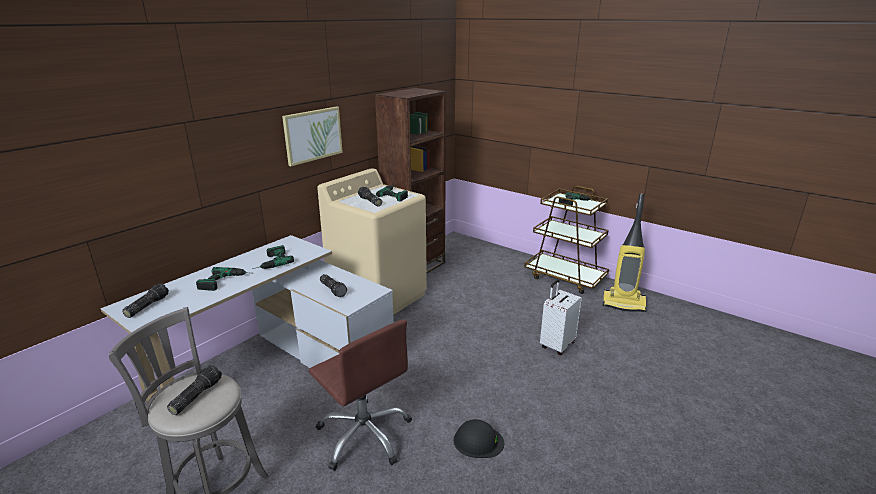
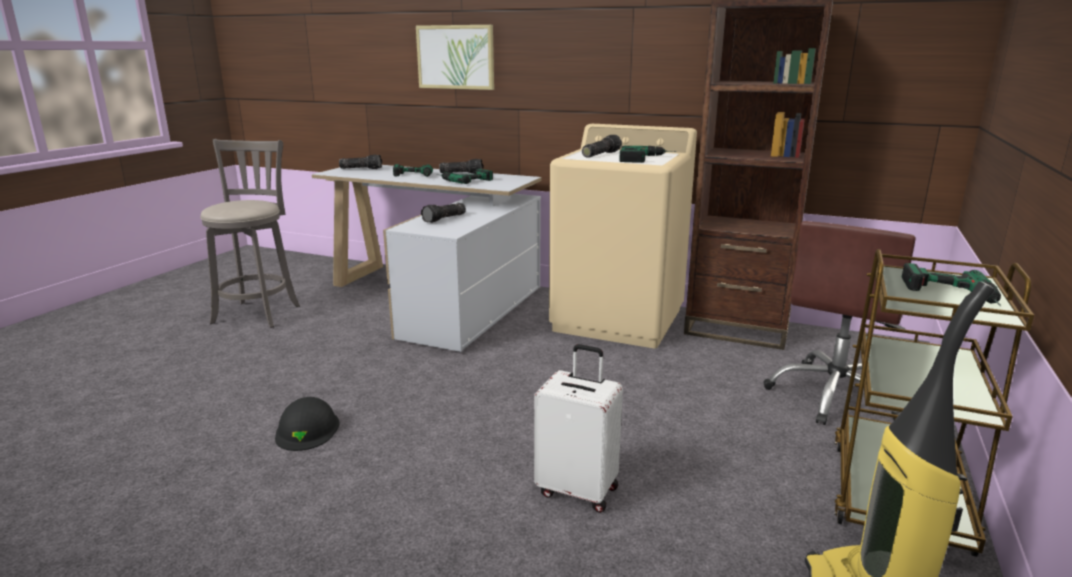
camera: 75 degrees right, 5 degrees down
(196, 396) = (238, 205): flashlight -> flashlight (462, 173)
(313, 135) = (602, 54): picture -> picture (455, 57)
(365, 434) = (325, 358): brown office chair -> brown office chair (834, 396)

